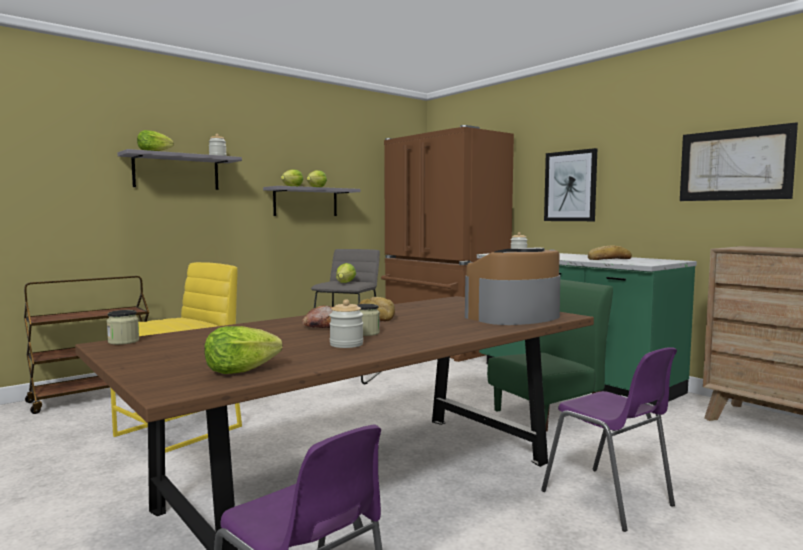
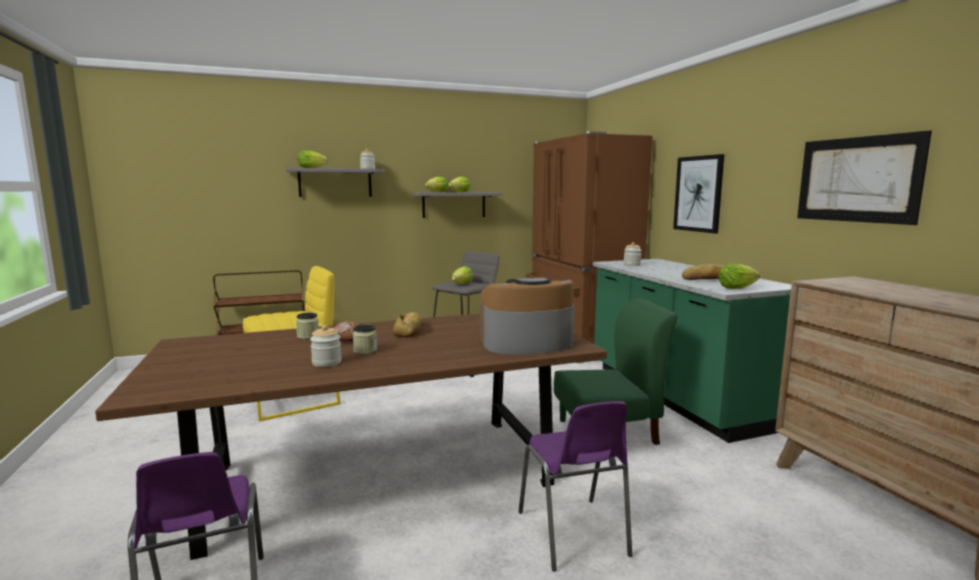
camera: 20 degrees right, 5 degrees up
(123, 341) = (190, 340): jar -> jar (308, 336)
(240, 371) = (206, 382): lettuce -> lettuce (736, 288)

